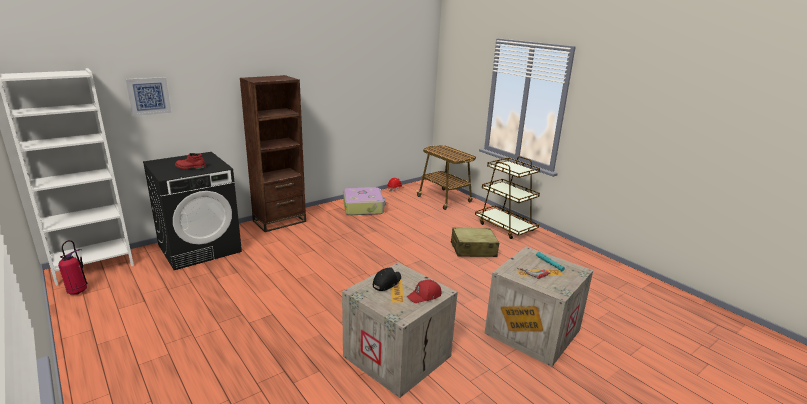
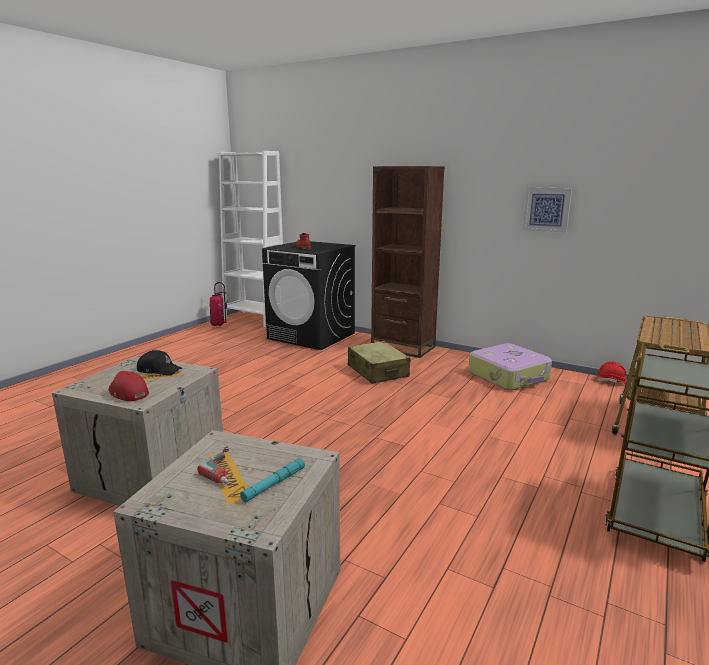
camera: 70 degrees right, 5 degrees down
(148, 96) = (315, 179): picture -> picture (547, 209)
(473, 249) = (496, 488): beige suitcase -> beige suitcase (377, 371)

